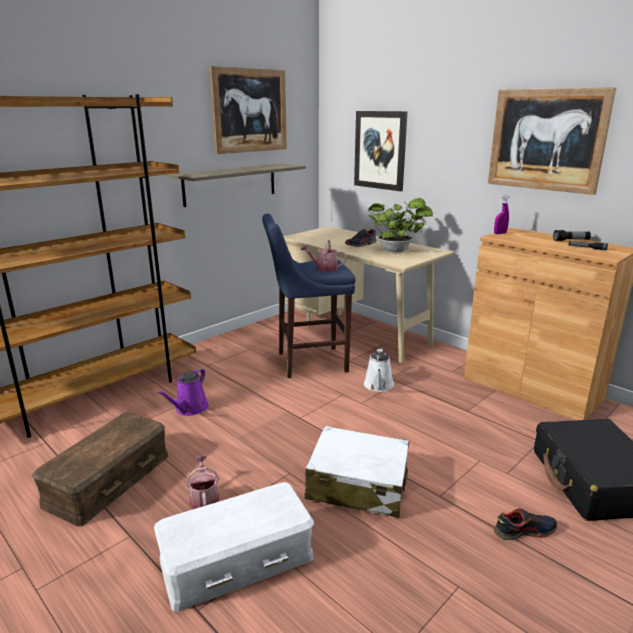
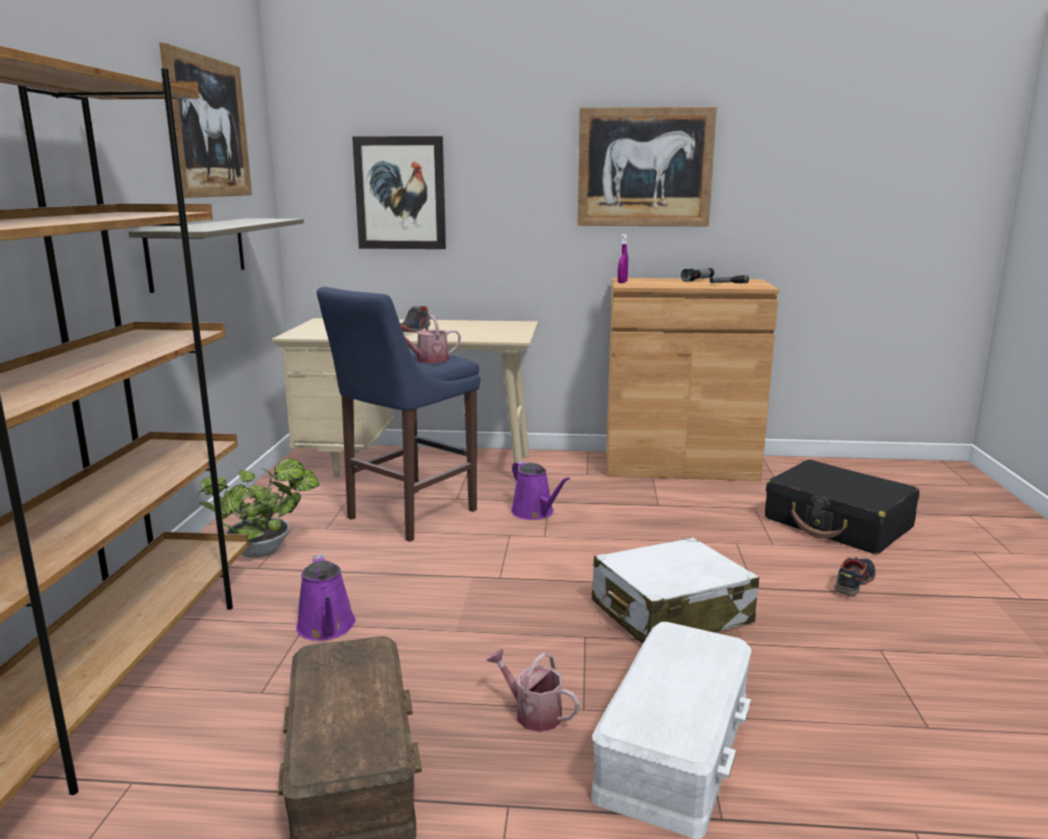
camera: 40 degrees left, 5 degrees down
(378, 386) = (535, 513): white watering can -> purple watering can
(397, 251) = (476, 329): potted plant -> potted plant (265, 551)

